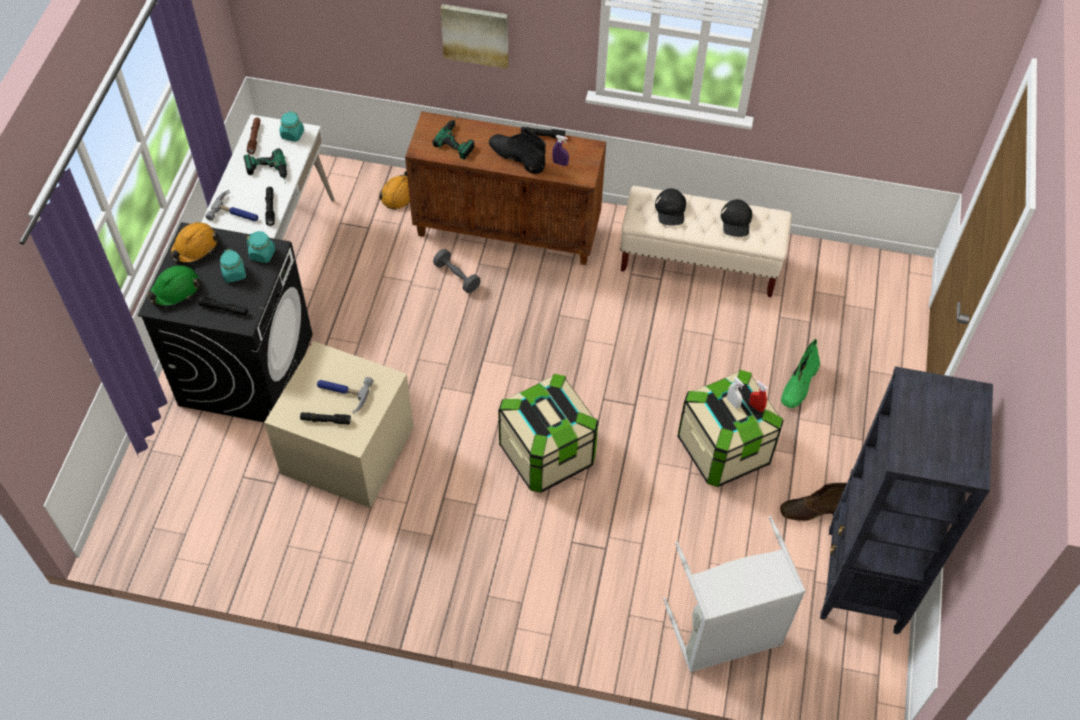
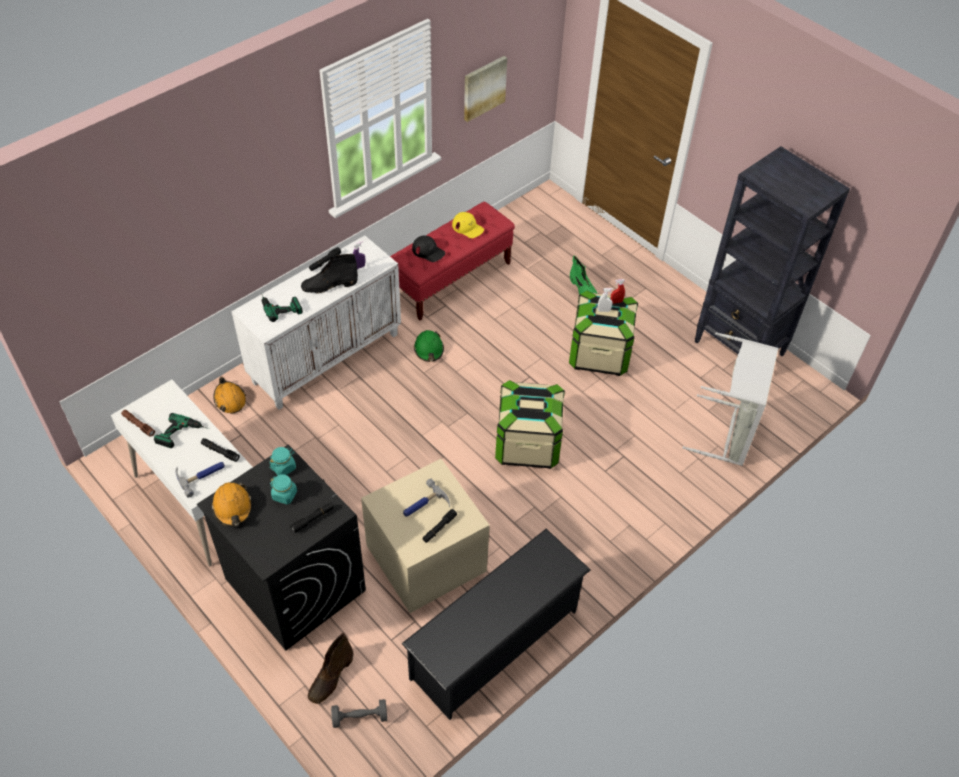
camera: 55 degrees left, 5 degrees down
(175, 290) = (263, 542): green hard hat -> green hard hat (429, 349)
(292, 134) = (161, 400): turquoise jar -> none
(296, 563) = (495, 644): none -> black shoe rack
(457, 276) = (337, 408): grey dumbbell -> grey dumbbell (360, 717)
(475, 34) = (243, 219): picture -> picture (483, 88)
(508, 230) = (326, 357): brown cabinet -> white cabinet
(699, 263) = (451, 279): beige bench -> red bench
(736, 221) = (468, 227): black cap -> yellow cap
(813, 510) = (675, 340): brown boot -> brown boot (331, 677)

